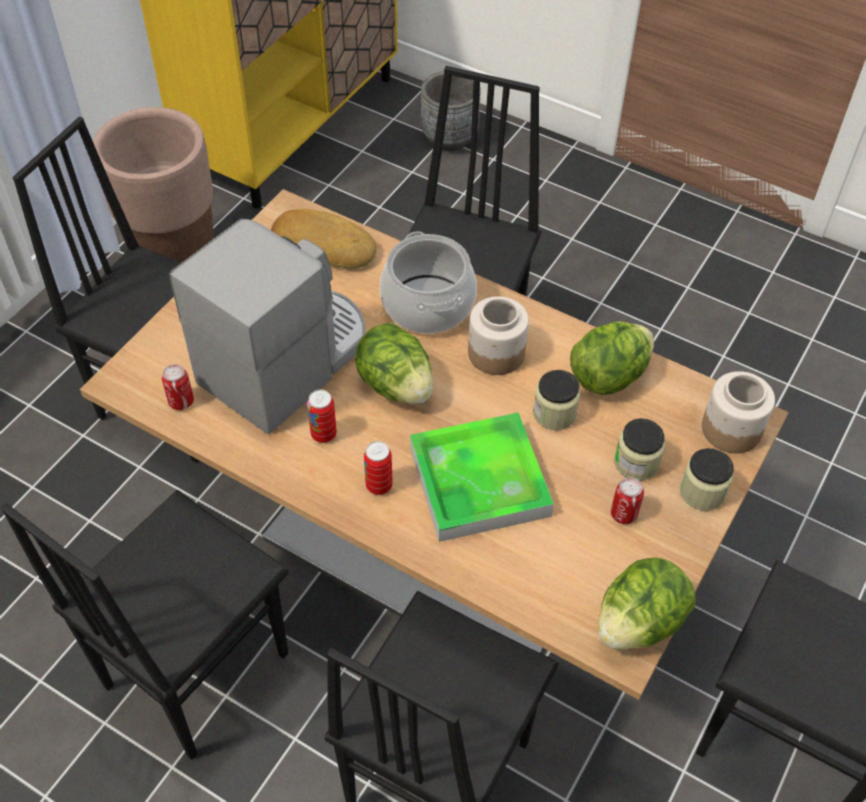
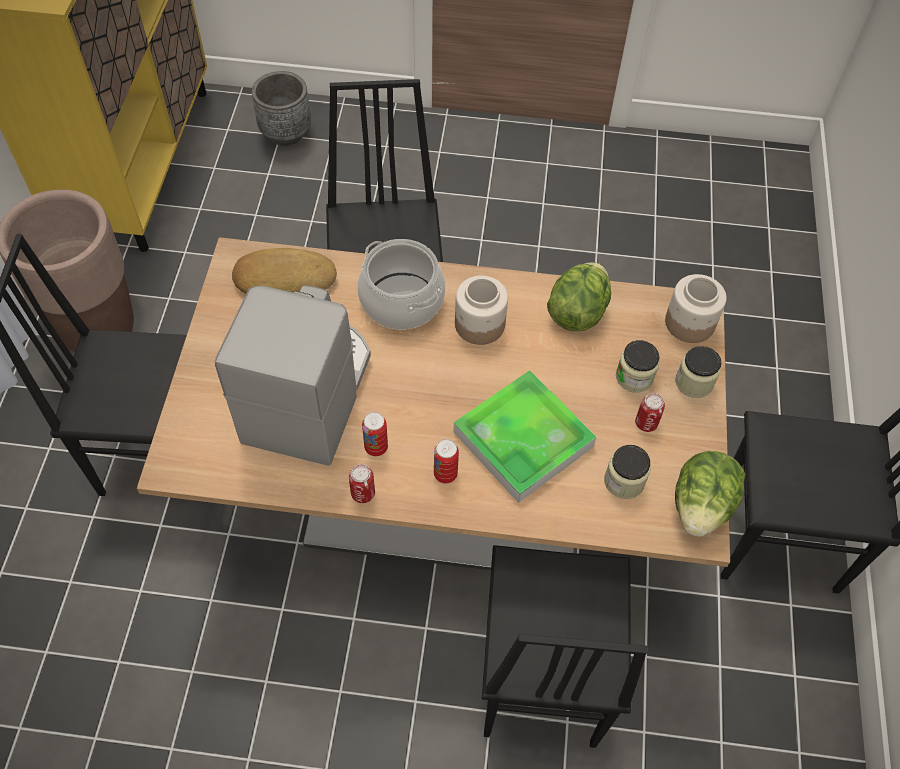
camera: 25 degrees left, 5 degrees up
(181, 401) = (236, 465): can -> can (363, 493)
(193, 669) = (301, 681): black chair -> none
(396, 385) = (413, 382): lettuce -> none
(554, 413) = (552, 359): jar -> jar (624, 481)

